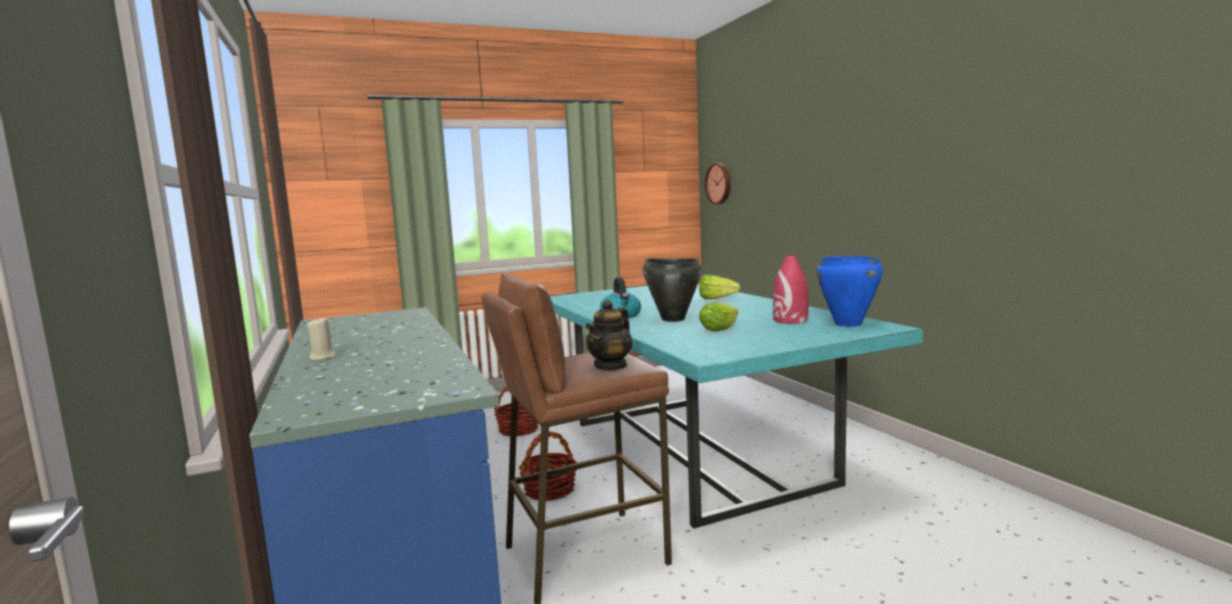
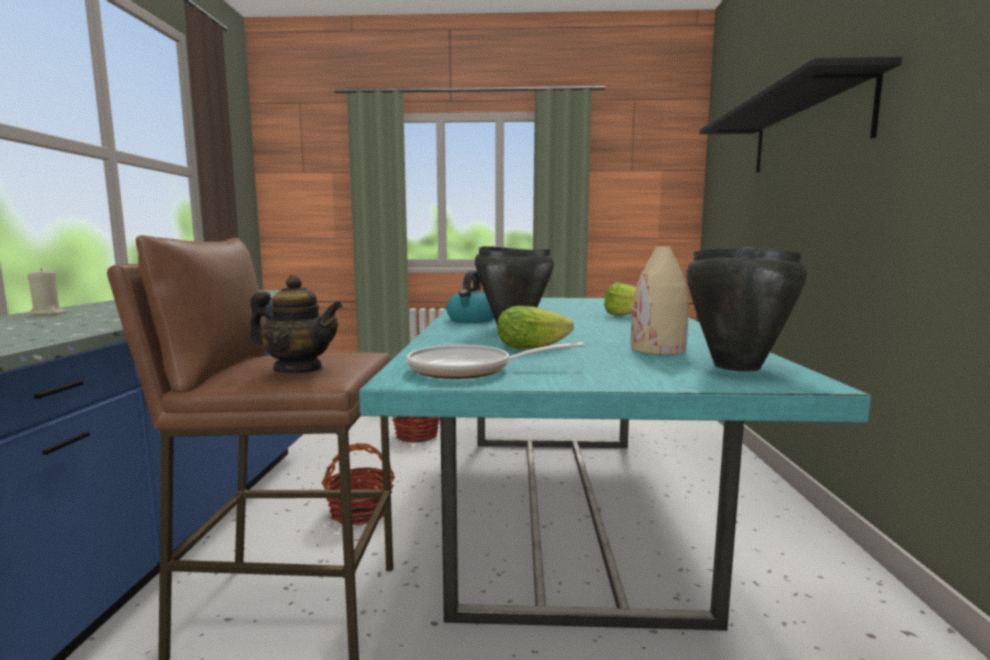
camera: 25 degrees right, 0 degrees up
(611, 366) = (298, 370): teapot -> teapot turned 135 degrees counterclockwise
(719, 183) = (720, 184): wall clock -> none
(725, 347) = (469, 369): none -> frying pan
(790, 320) = (657, 349): red vase -> beige vase
(804, 157) = (807, 130): none -> black shelf
(847, 324) = (735, 366): blue cooking pot -> black cooking pot

